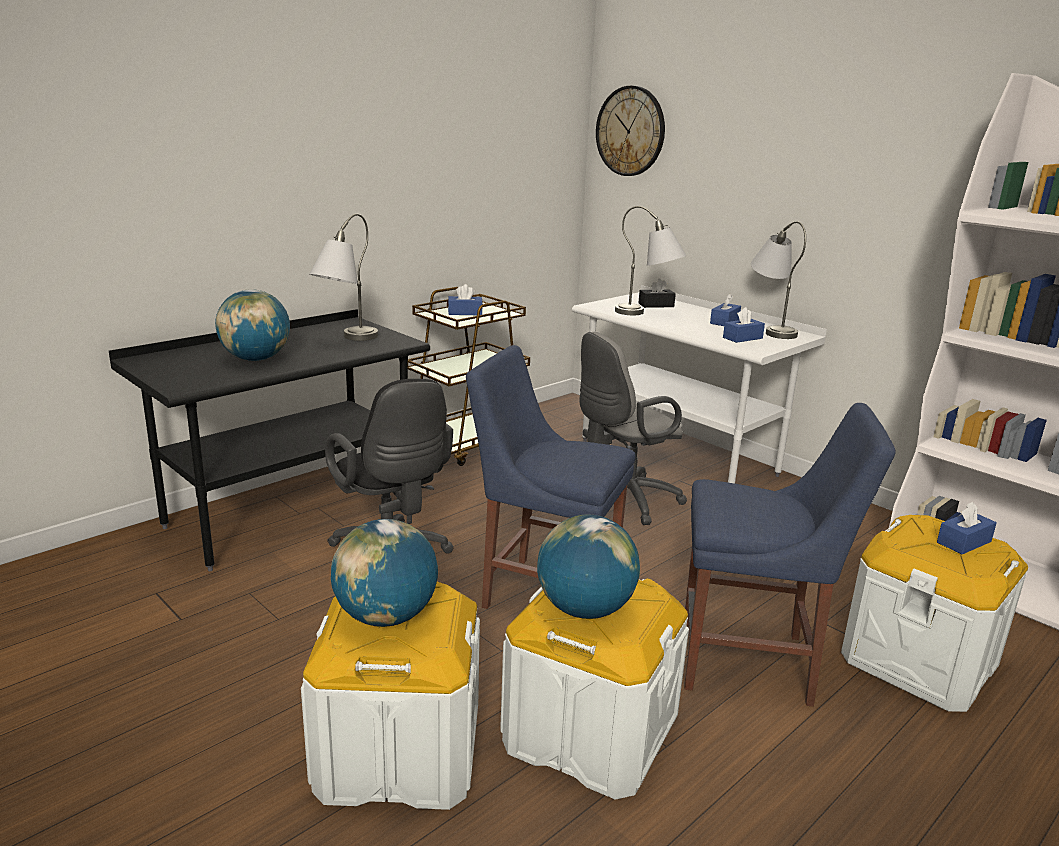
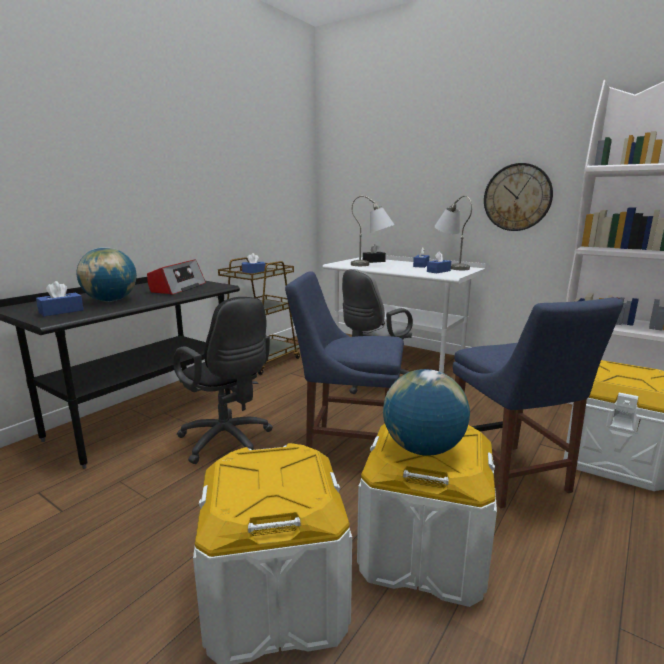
camera: 10 degrees left, 5 degrees down
(346, 341) = (178, 288): grey table lamp -> radio
(385, 617) = (261, 478): globe -> none
(630, 131) = (344, 158): wall clock -> wall clock (517, 197)
(753, 663) = (511, 477): blue chair -> blue chair turned 75 degrees clockwise
(964, 542) = (637, 372): blue tissue box -> blue tissue box (61, 311)

